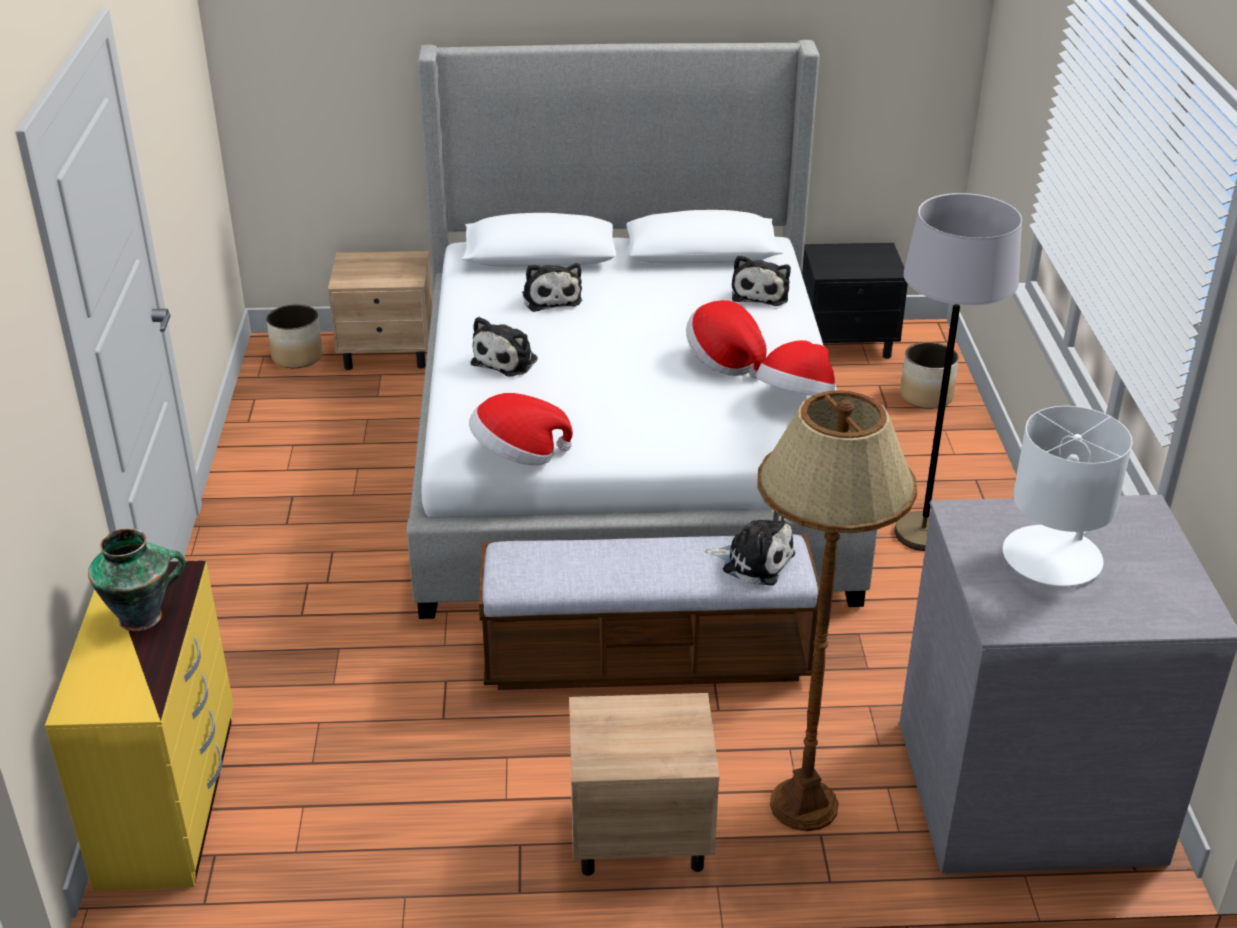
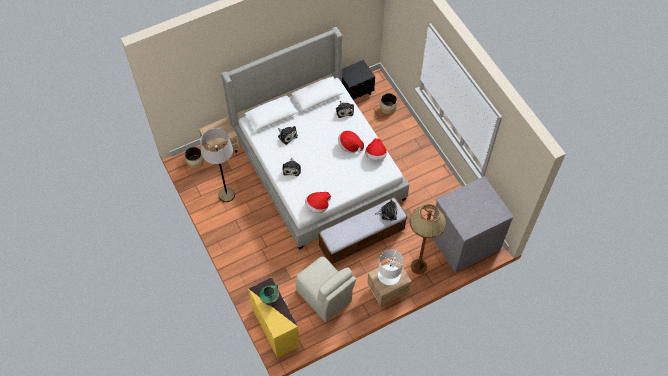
camera: 25 degrees left, 25 degrees up
(402, 774) = (325, 297): none -> beige chair
(923, 533) = (409, 166): grey floor lamp -> grey floor lamp (226, 195)
(1053, 557) = (468, 207): white table lamp -> white table lamp (389, 274)

